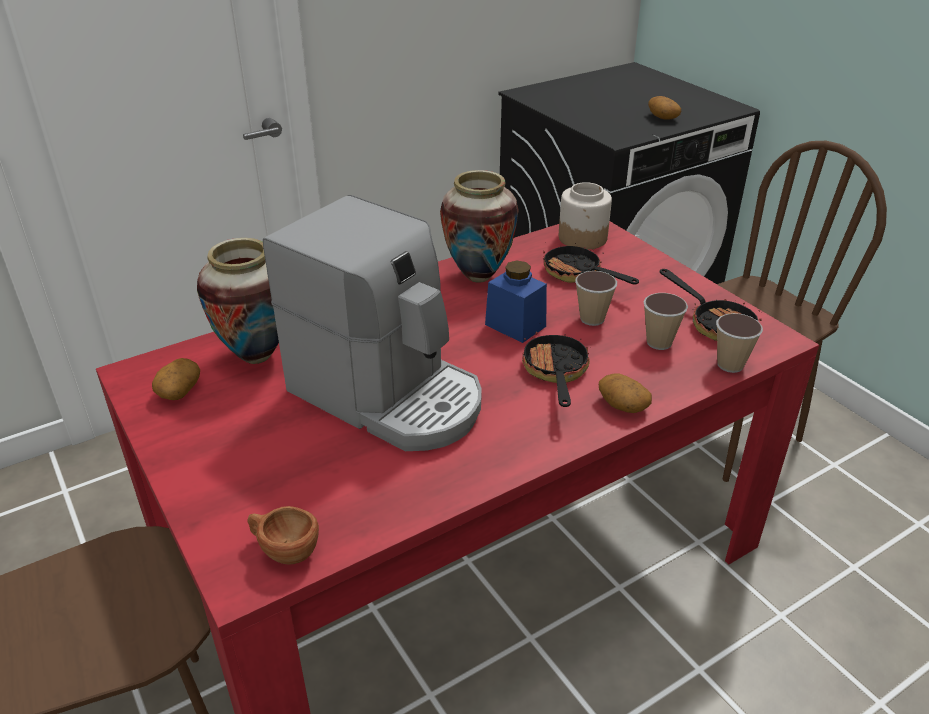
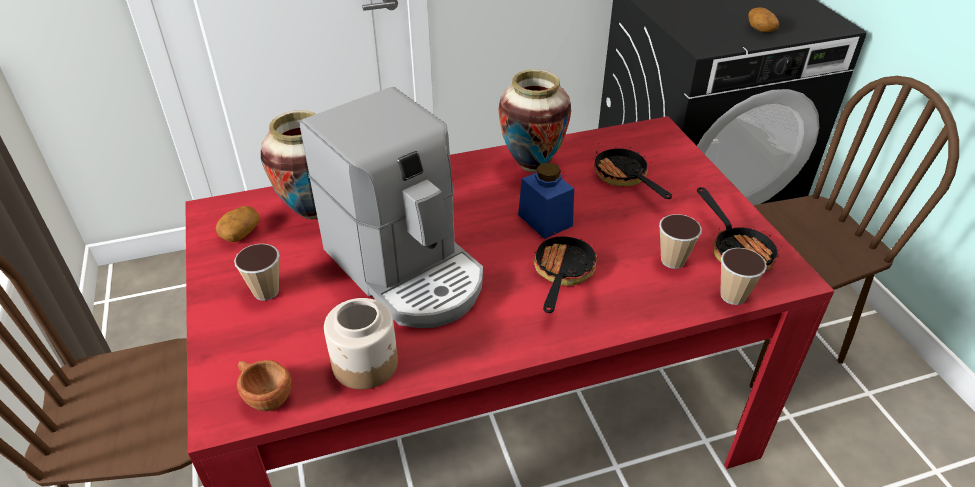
camera: 15 degrees right, 5 degrees up
(583, 238) = (645, 141): jar -> jar (366, 363)
(592, 319) = (619, 225): cup -> cup (266, 291)
(622, 405) = (610, 317): potato -> none

